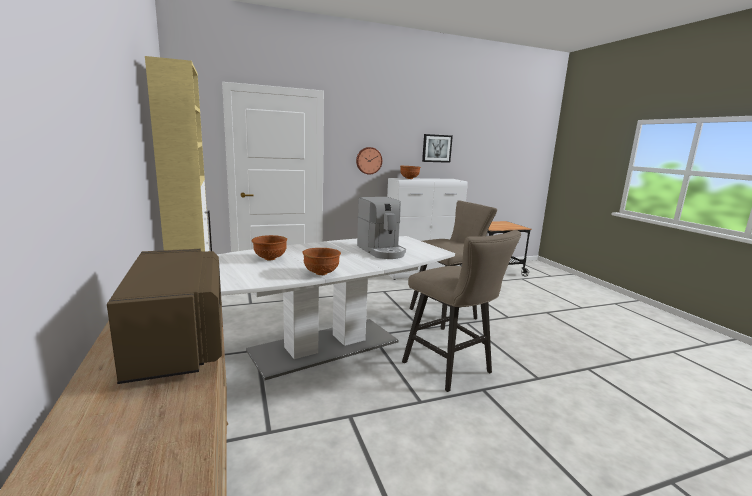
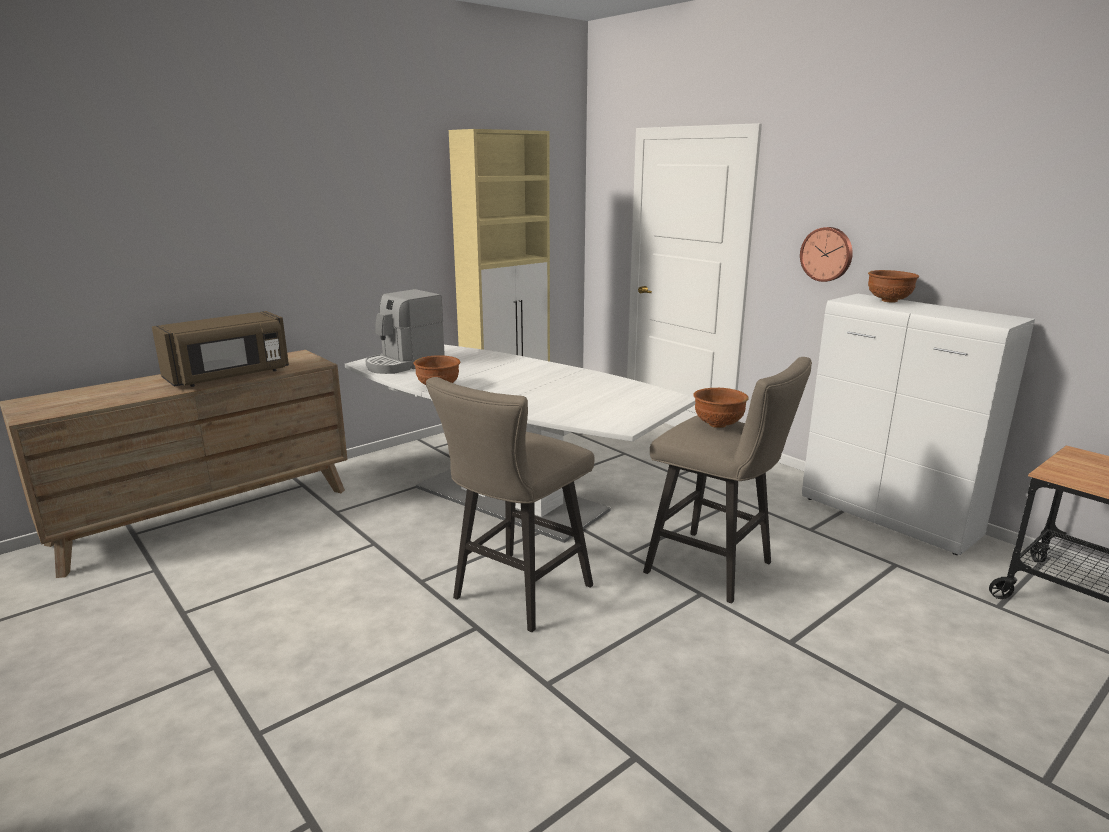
camera: 70 degrees right, 5 degrees up
(269, 258) = (470, 363): brown bowl -> brown bowl (718, 424)
(382, 251) = (573, 397): coffee machine -> coffee machine (404, 364)
(436, 148) = (997, 236): picture -> none

